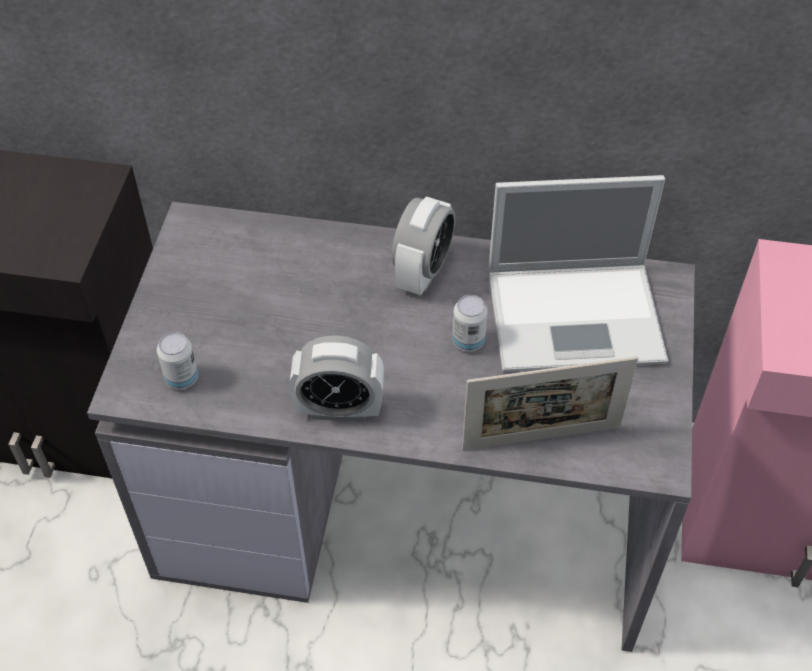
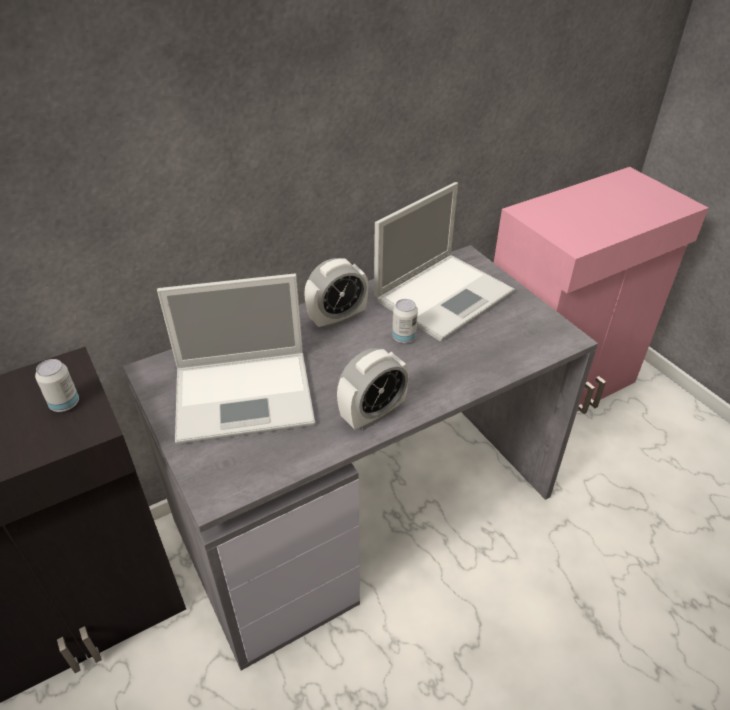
camera: 40 degrees left, 10 degrees down
(182, 378) = (248, 461): can -> can (65, 404)
(246, 307) = (247, 395): none -> laptop
(423, 272) = (337, 319): alarm clock -> alarm clock turned 75 degrees clockwise
(541, 438) = (498, 360): picture frame -> none

